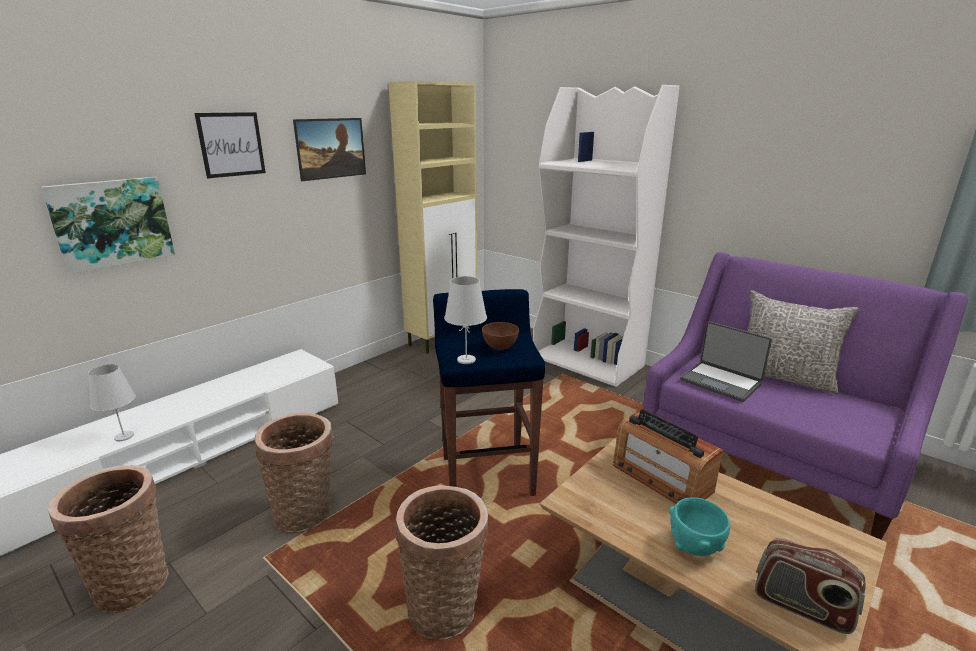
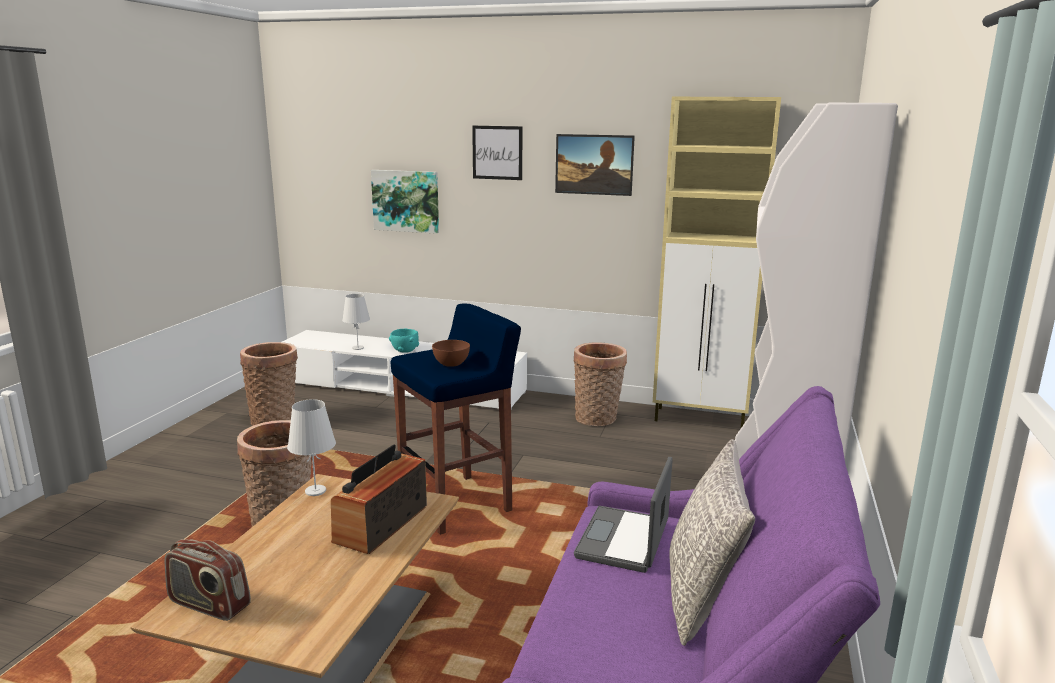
camera: 65 degrees right, 5 degrees down
(306, 512) = (360, 445): basket -> basket (598, 419)
(466, 360) = (413, 358): white table lamp -> white table lamp (315, 491)
(694, 546) = (279, 547): turquoise bowl -> turquoise bowl (405, 351)
(801, 606) = (209, 605): radio -> radio turned 75 degrees counterclockwise

